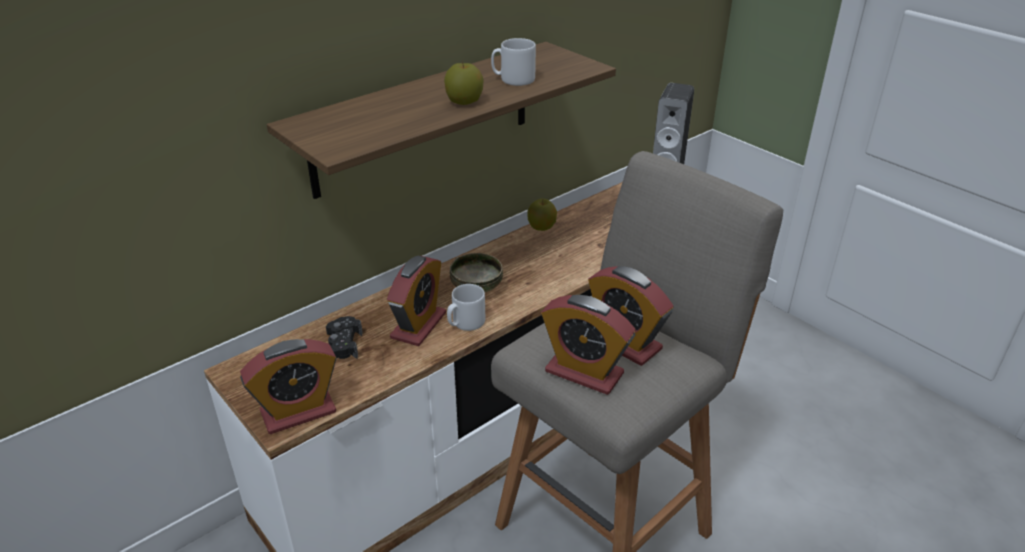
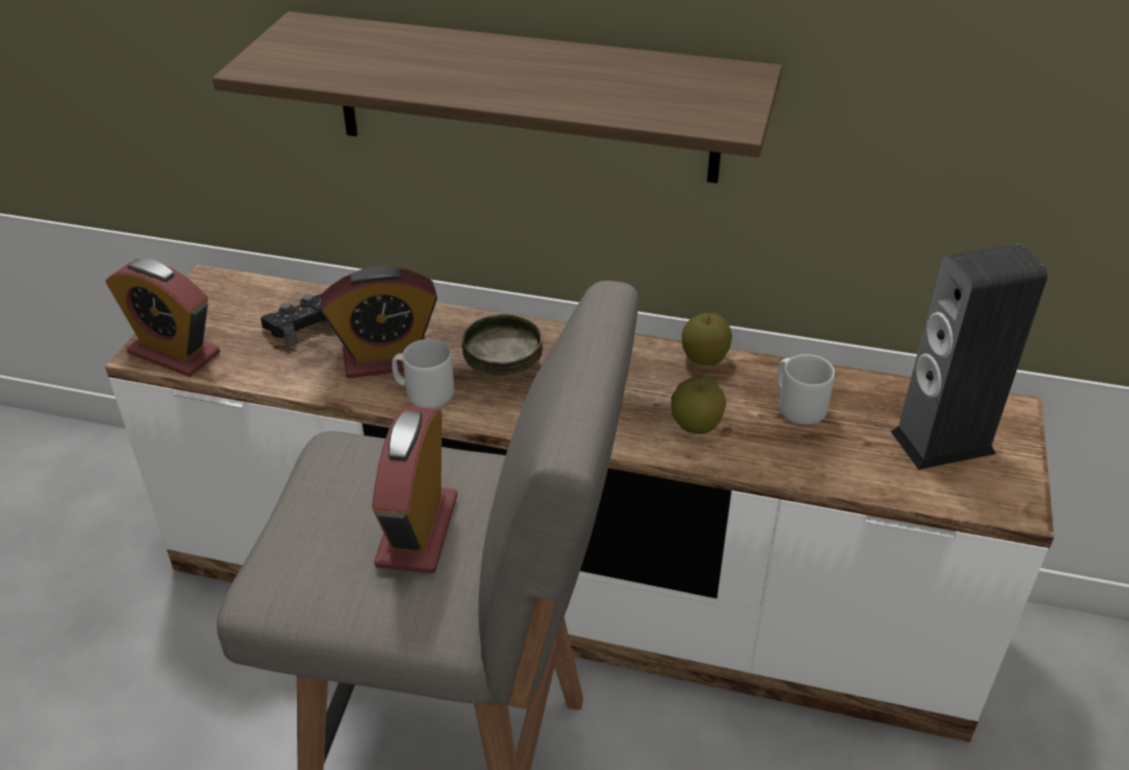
camera: 55 degrees right, 5 degrees up
(464, 102) = (478, 85): apple -> apple (696, 425)
(513, 79) = (598, 89): grey mug -> grey mug (797, 406)
(584, 372) = (322, 518): alarm clock -> none

